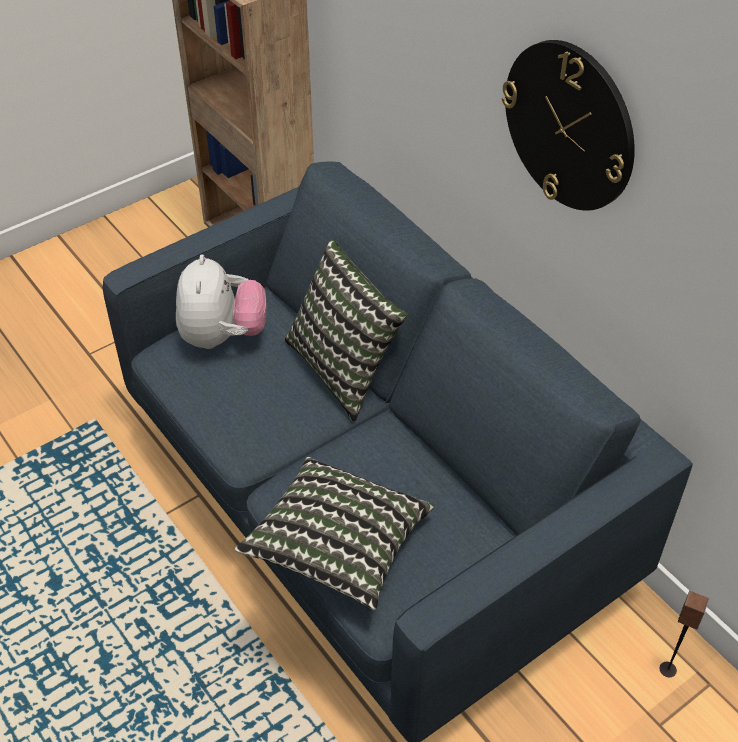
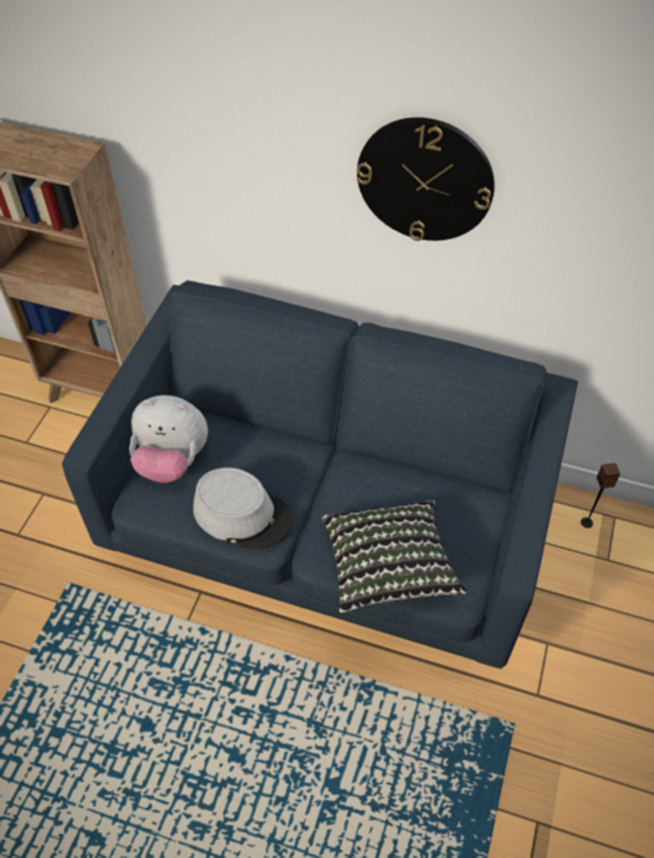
camera: 35 degrees left, 5 degrees up
(222, 336) = (172, 461): plush toy -> plush toy turned 135 degrees clockwise
(242, 418) = (242, 514): none -> grey hat
(344, 367) = (282, 436): pillow -> none

